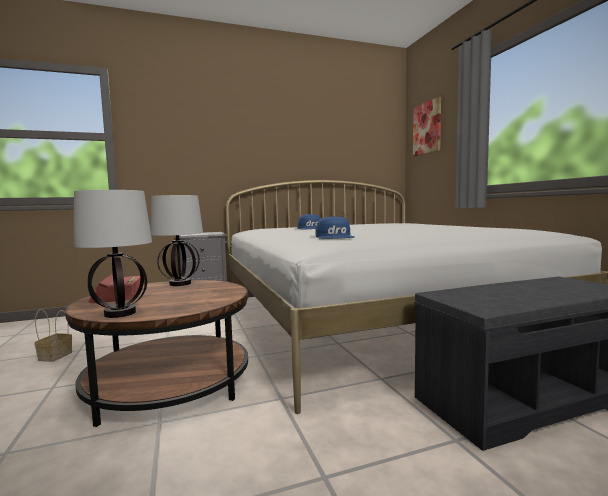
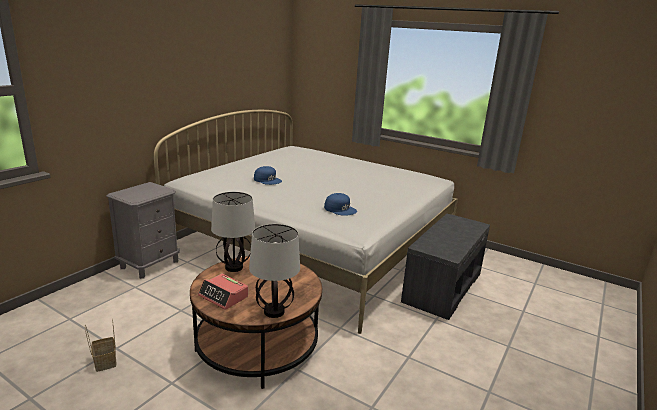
camera: 40 degrees left, 15 degrees up
(427, 128) = (319, 60): picture -> none

